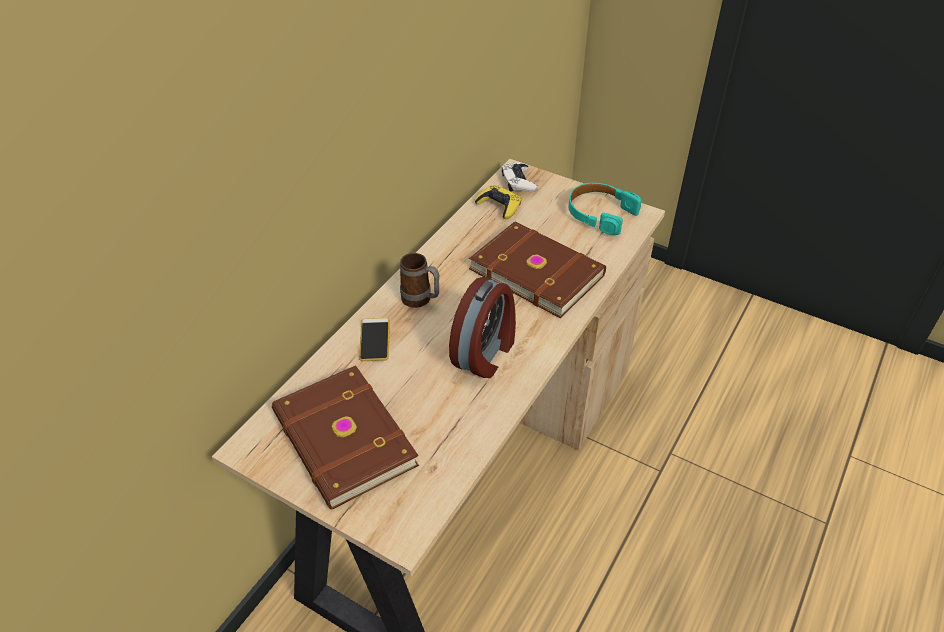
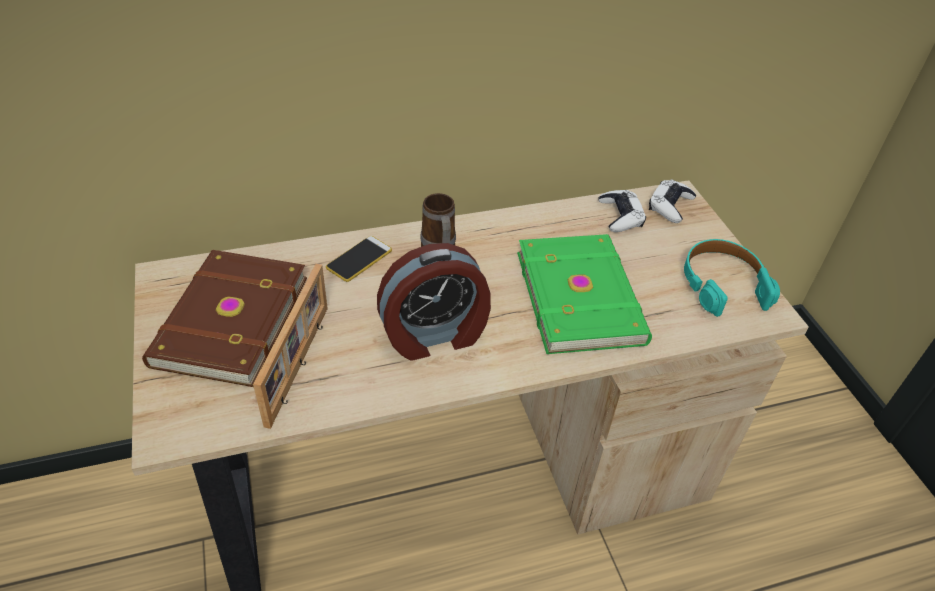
camera: 40 degrees right, 0 degrees up
(428, 430) = (300, 364): none -> picture frame
(499, 206) = (620, 216): yellow game controller -> white game controller
(537, 271) = (582, 296): brown book -> green book

